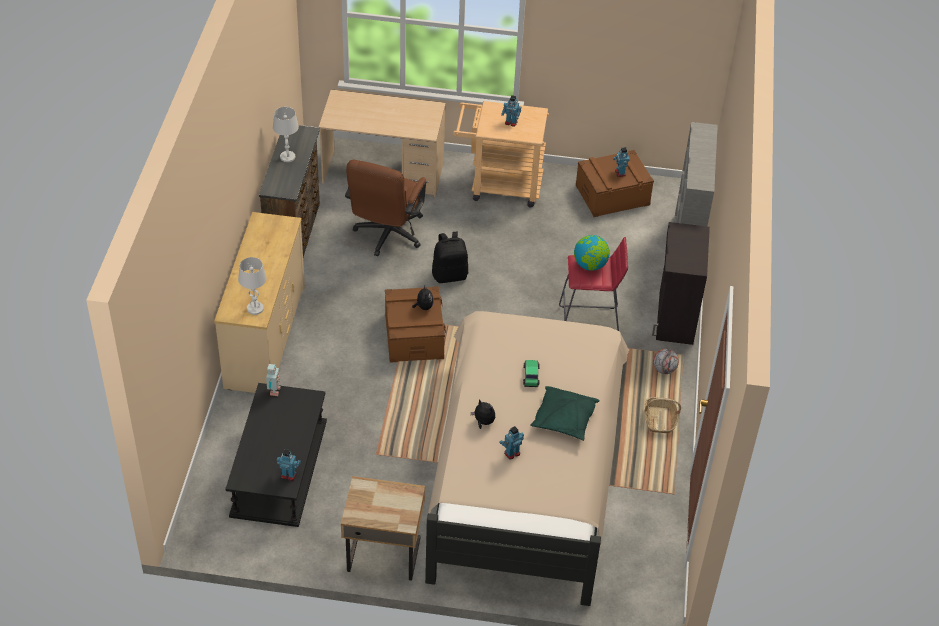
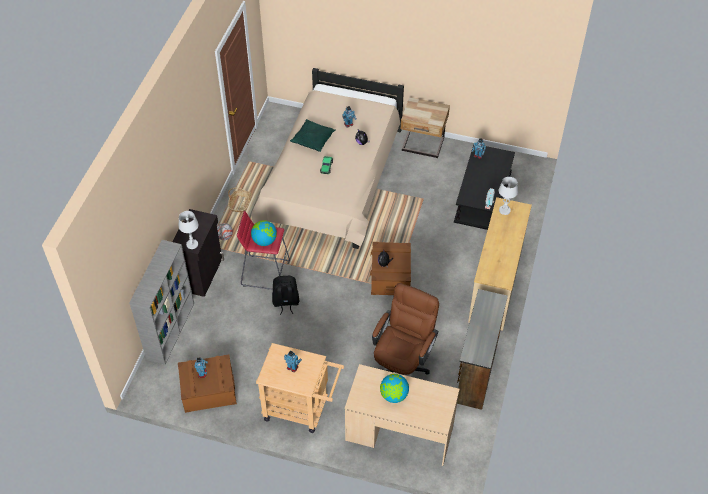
camera: 170 degrees left, 5 degrees up
(287, 157) = (486, 330): white table lamp -> white table lamp (192, 244)
(392, 116) = (393, 395): none -> globe
(450, 275) = (357, 324): black backpack -> black backpack (285, 302)

